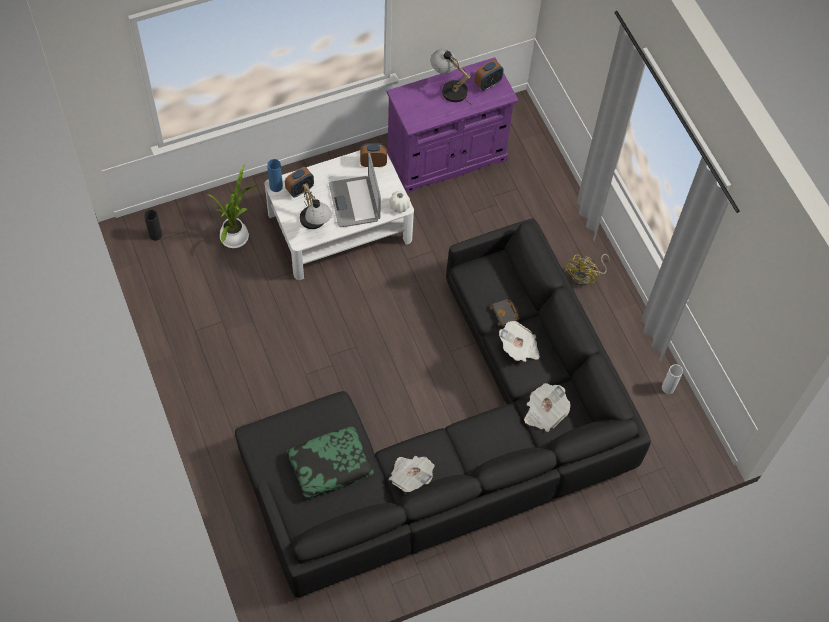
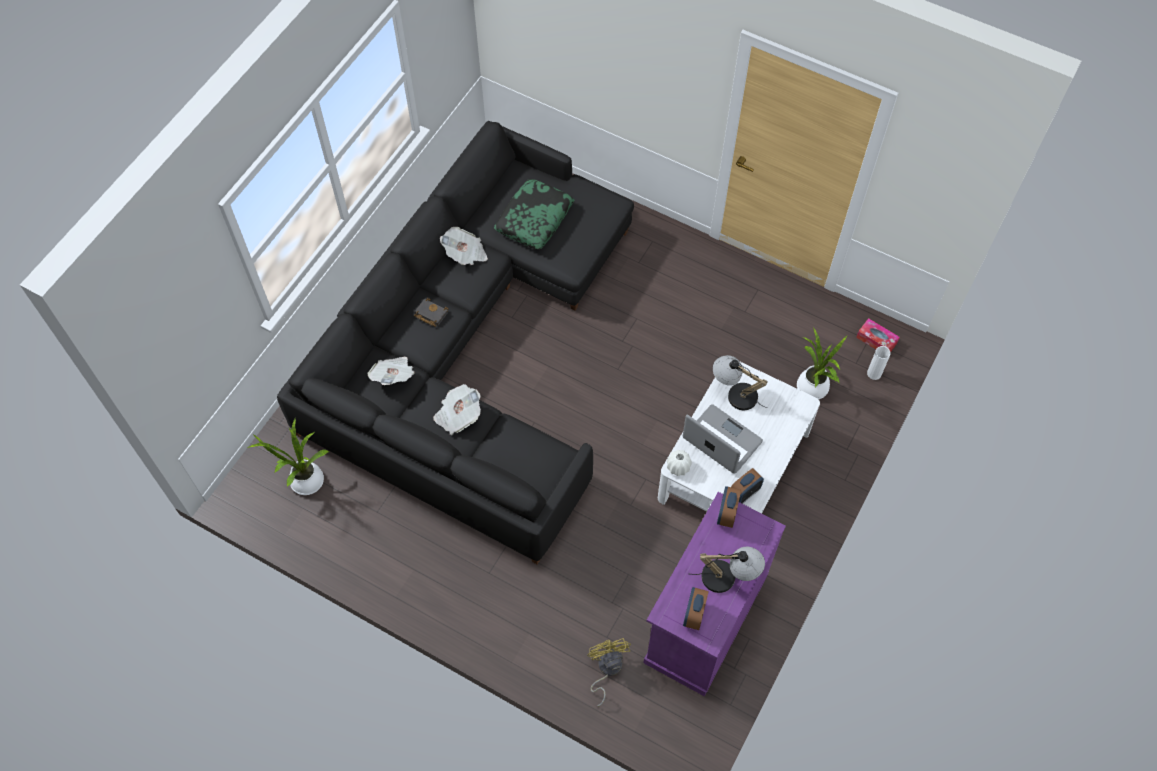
camera: 145 degrees right, 0 degrees up
(155, 235) = (876, 340): black vase -> tissue box
(276, 186) = (804, 403): blue vase -> none
(300, 190) = (781, 415): alarm clock -> alarm clock (727, 514)
(505, 314) = (494, 438): black book -> black book (430, 314)
(585, 276) = (465, 587): yellow fan -> yellow fan (607, 669)
(651, 427) = (304, 481): none -> potted plant
(668, 387) = (310, 530): white vase -> white vase (874, 373)

